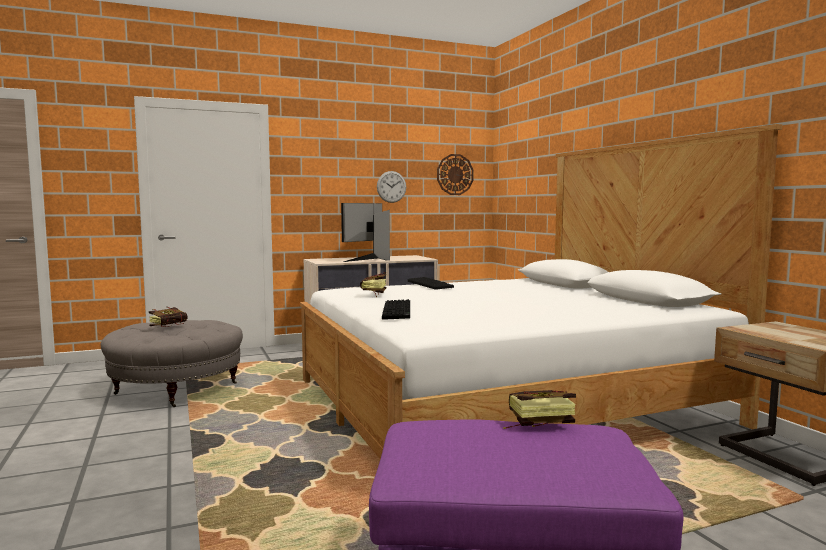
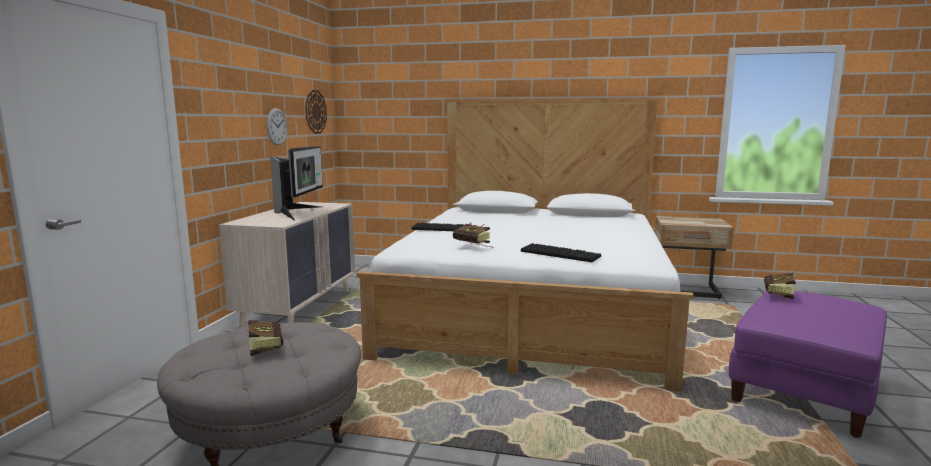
camera: 55 degrees left, 5 degrees up
(371, 259) = (298, 213): monitor -> monitor turned 150 degrees counterclockwise

